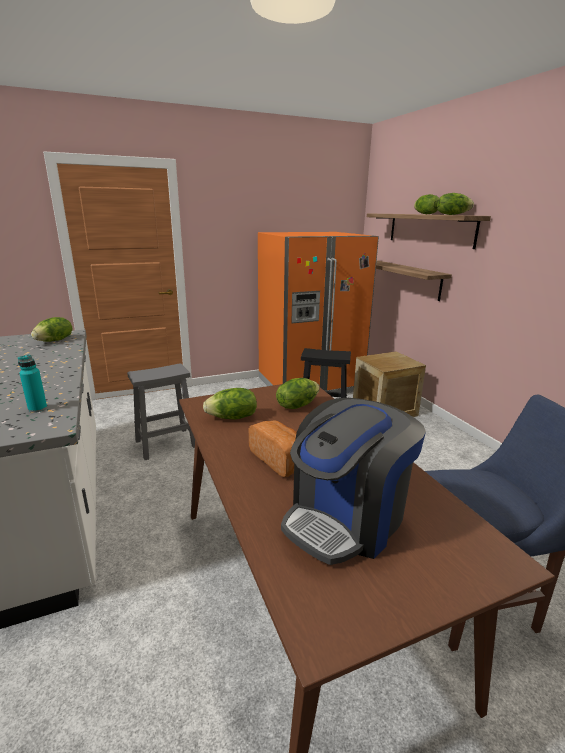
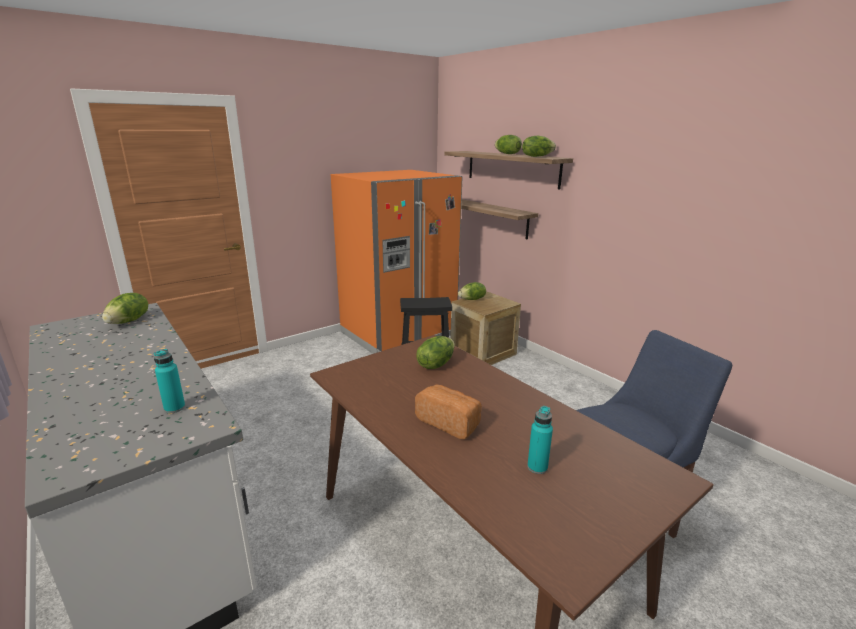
camera: 15 degrees left, 0 degrees up
(167, 443) = (265, 421): grey stool -> none
(232, 418) = (379, 386): lettuce -> lettuce (472, 299)
(346, 517) = (537, 467): coffee machine -> turquoise bottle

